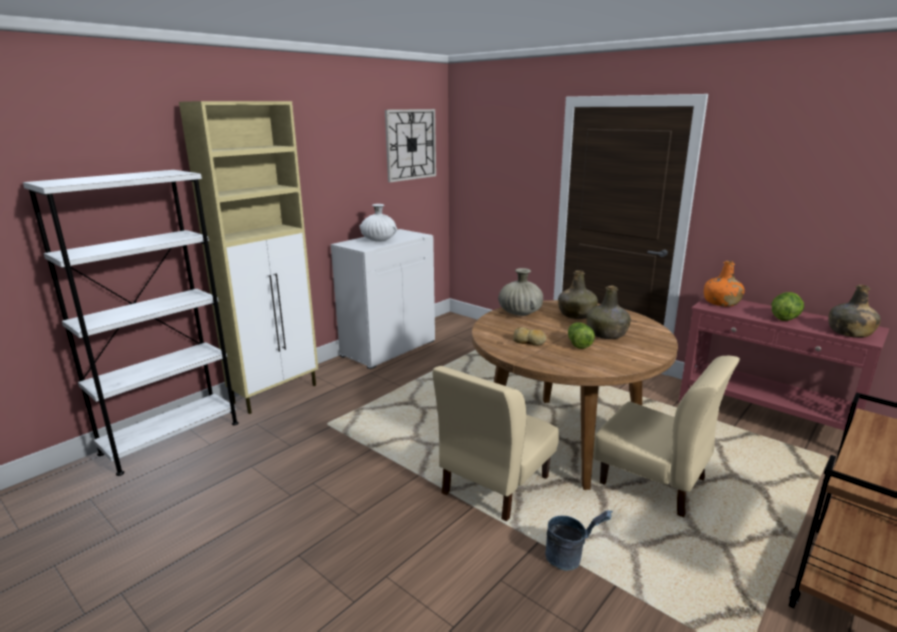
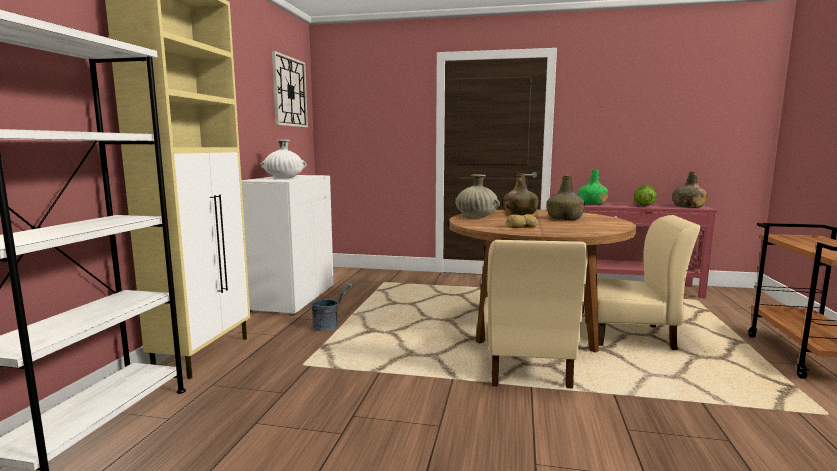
camera: 30 degrees left, 10 degrees down
(570, 558) = (650, 397): grey bucket -> grey bucket (330, 326)
(578, 343) = (559, 224): lettuce -> none
(721, 302) = (592, 203): orange bottle -> green bottle

